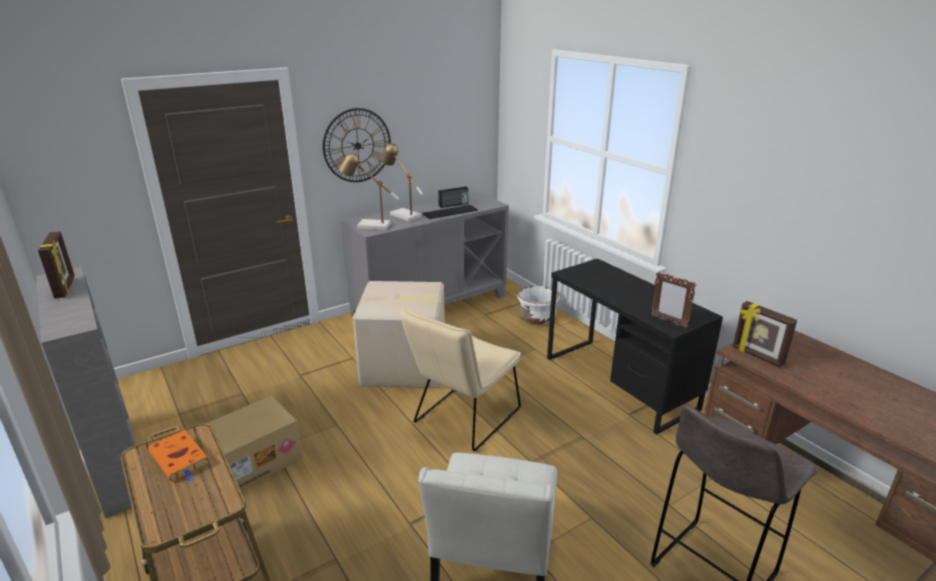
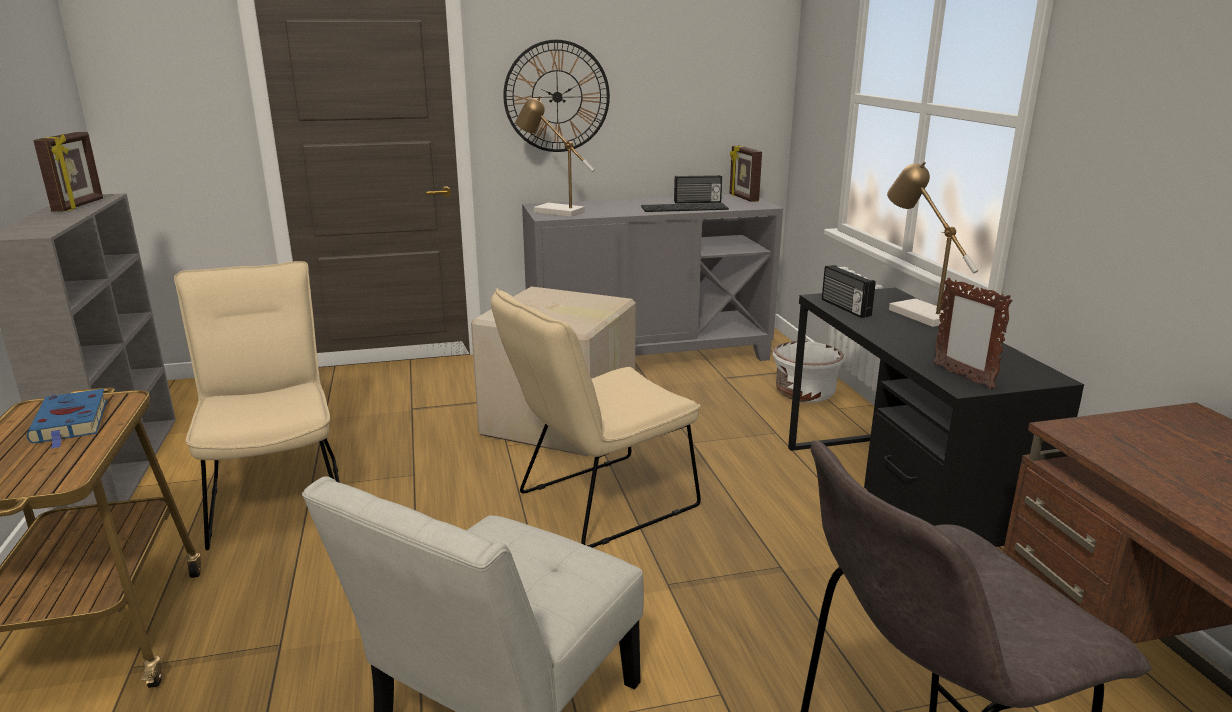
camera: 20 degrees right, 5 degrees down
(180, 459) = (71, 423): orange book -> blue book
(255, 460) = (277, 495): cardboard box -> beige chair
(402, 215) = (611, 205): table lamp -> table lamp (915, 313)
(582, 279) = (844, 308): none -> radio
(757, 356) = (1112, 444): picture frame -> picture frame (743, 198)

